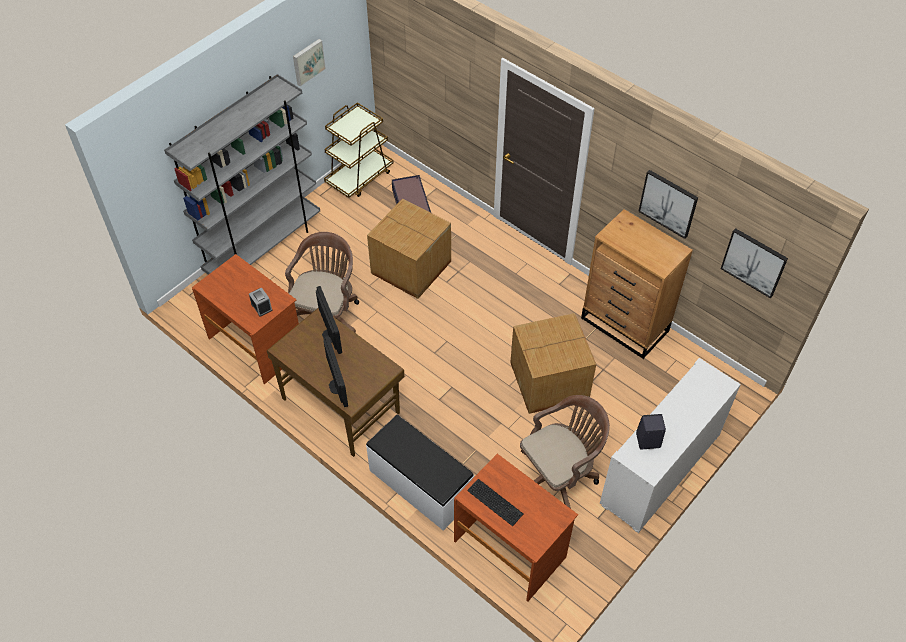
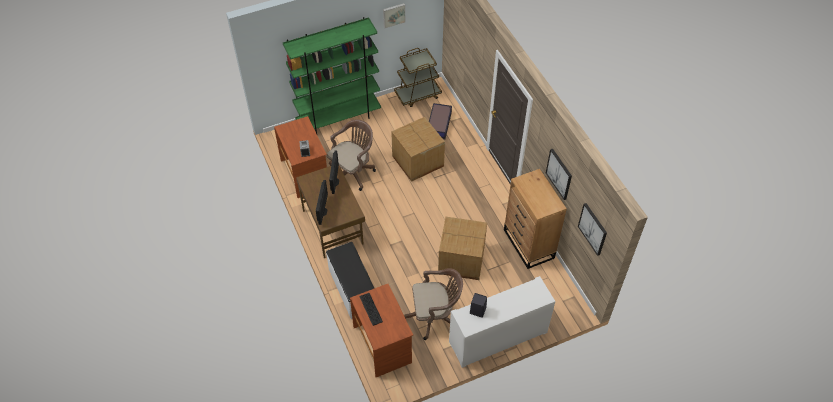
camera: 25 degrees right, 0 degrees up
(264, 248) = (339, 119): grey bookcase -> green bookcase

